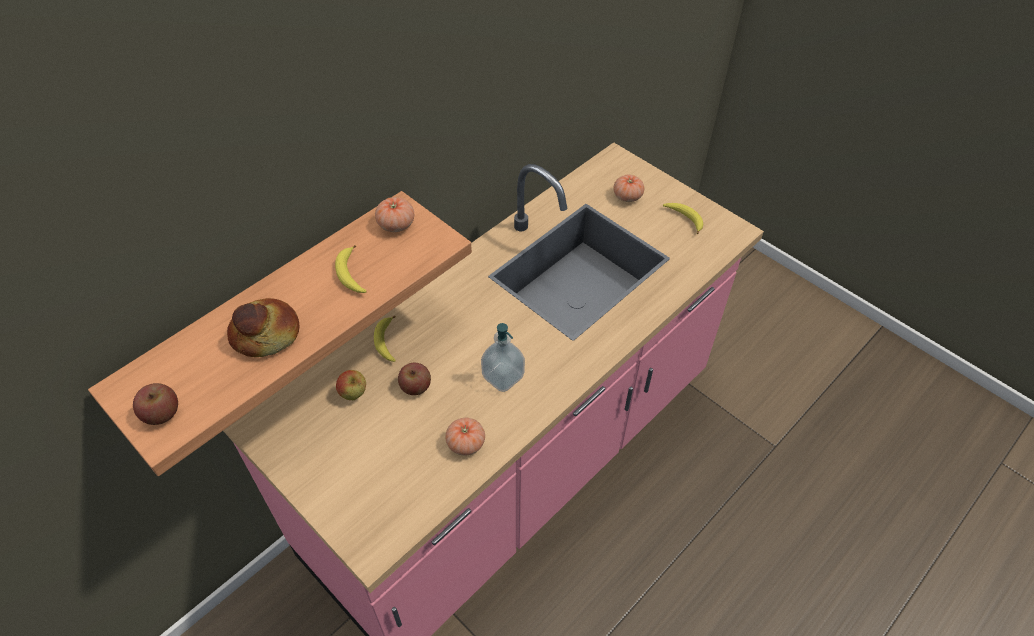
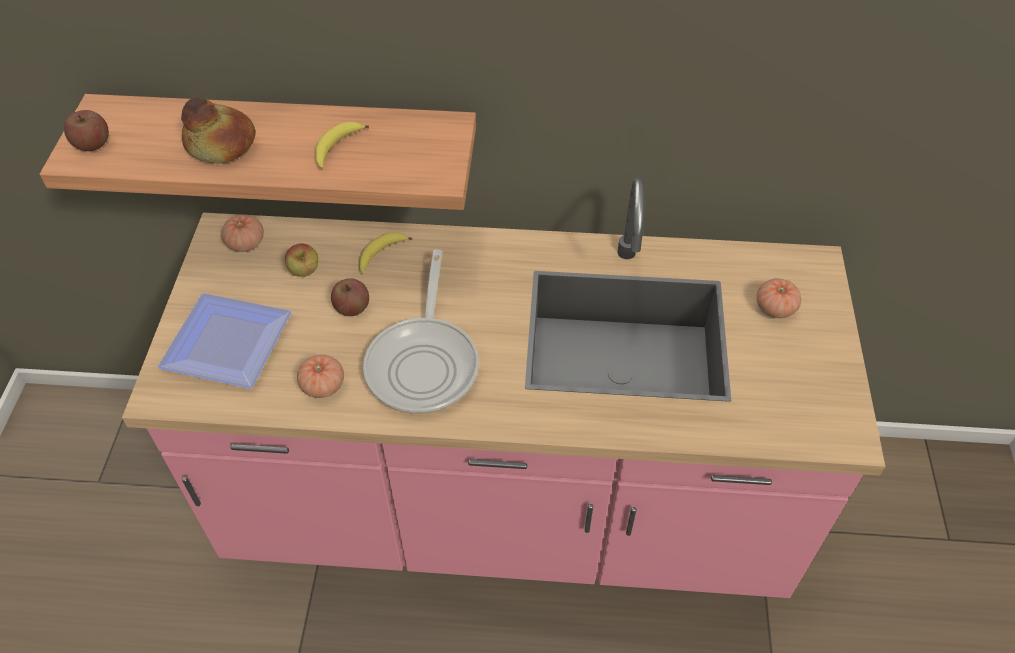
camera: 50 degrees right, 0 degrees up
(373, 479) = (229, 347): none -> plate
(396, 224) = (428, 135): tomato -> tomato (245, 243)
(503, 376) = (424, 362): soap dispenser -> frying pan
(684, 219) = (806, 378): banana -> none

